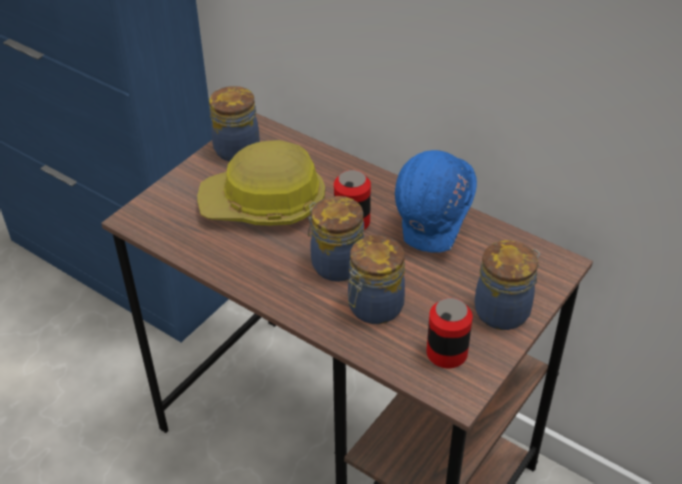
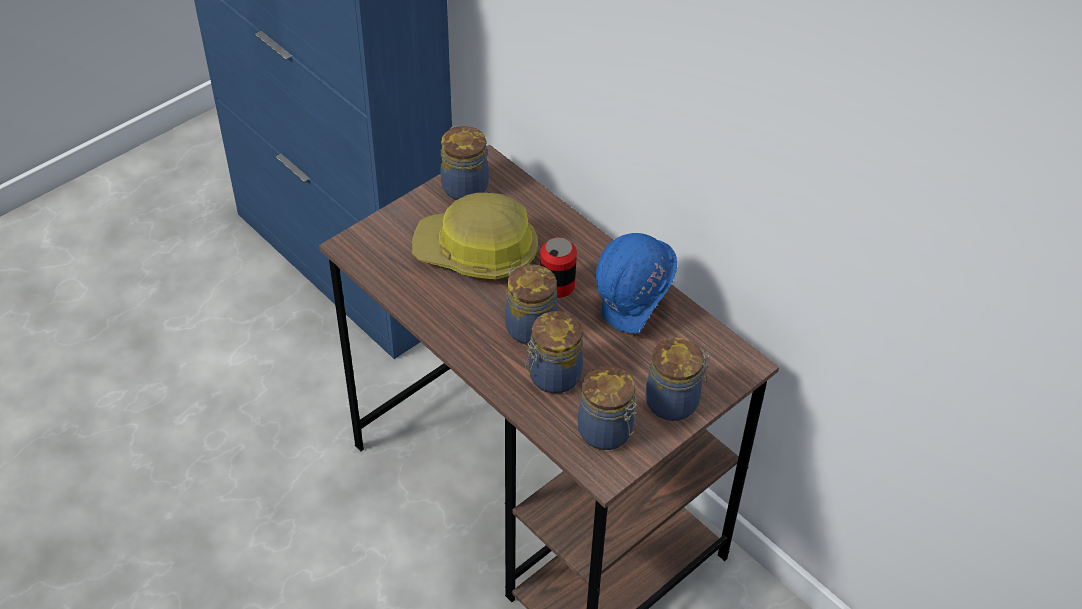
camera: 10 degrees right, 5 degrees up
(446, 353) = (607, 433): can -> jar

